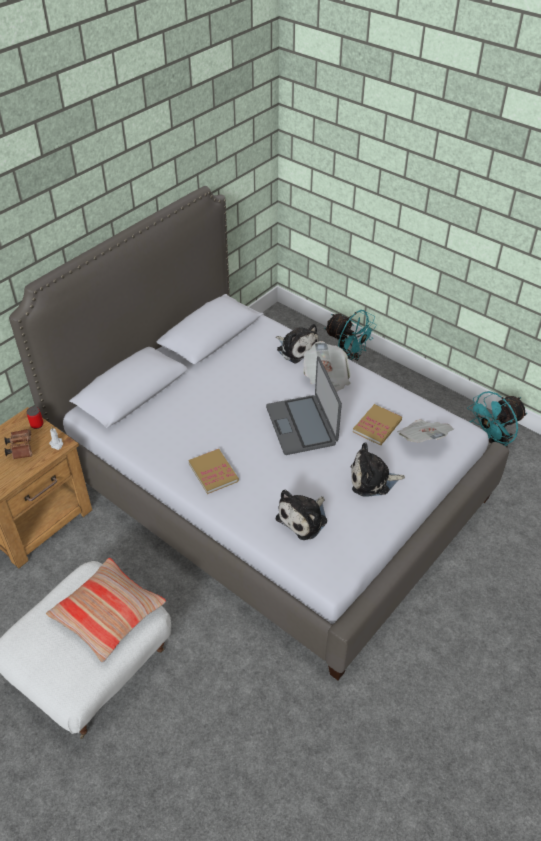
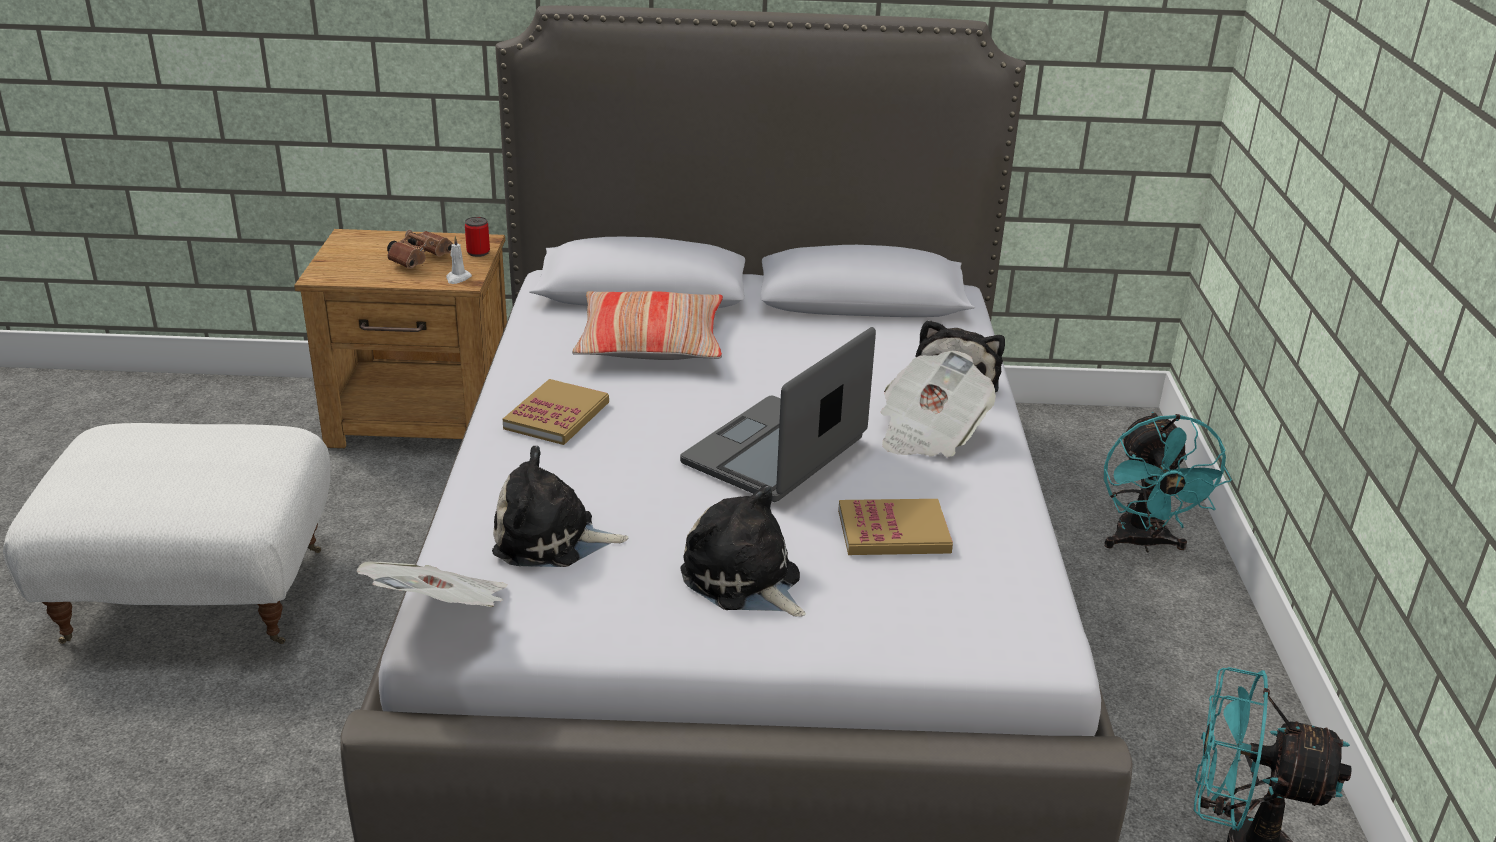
camera: 50 degrees right, 15 degrees down
(108, 614) = (210, 479): pillow -> pillow (651, 343)
(422, 440) = (936, 601): newspaper -> newspaper (442, 613)

